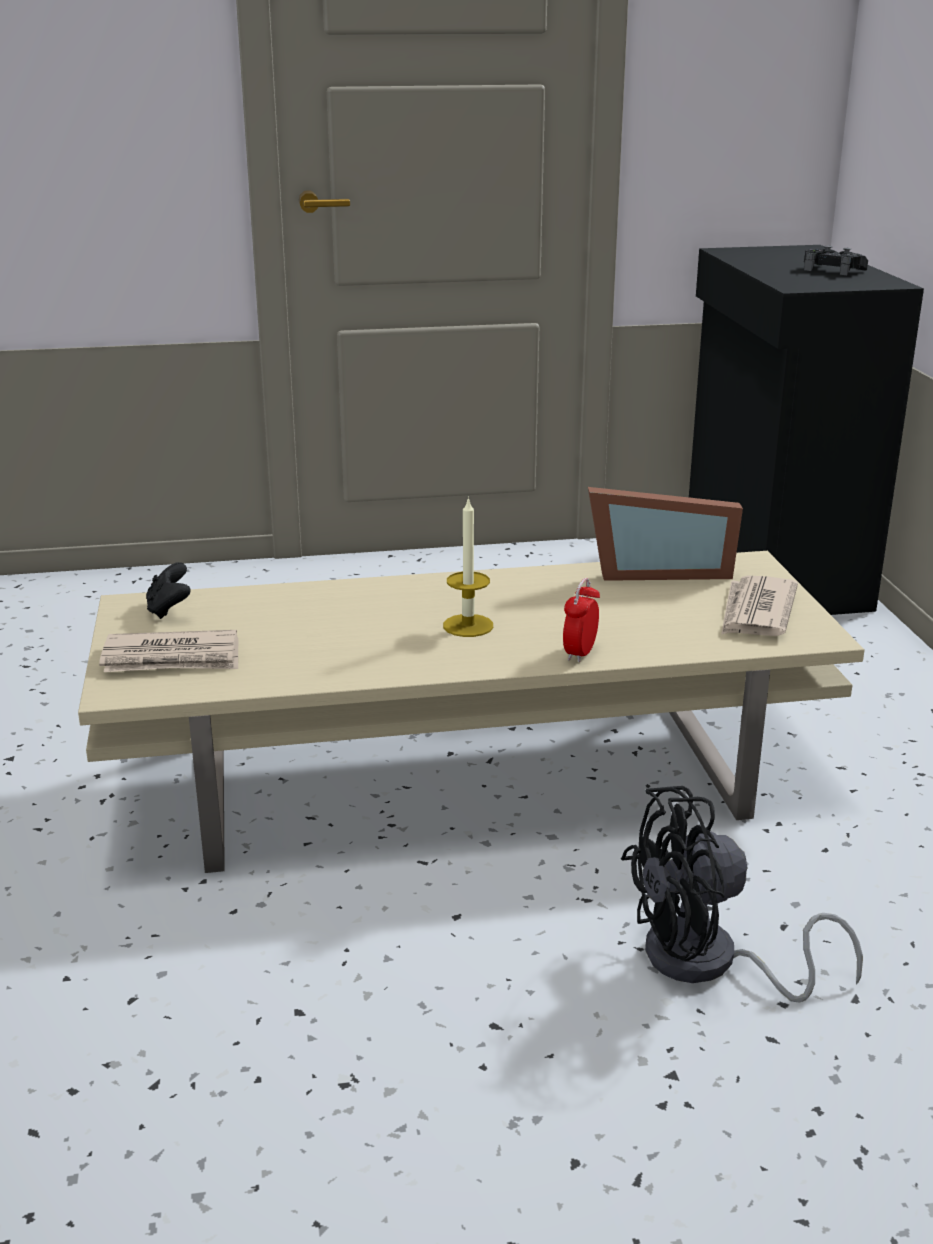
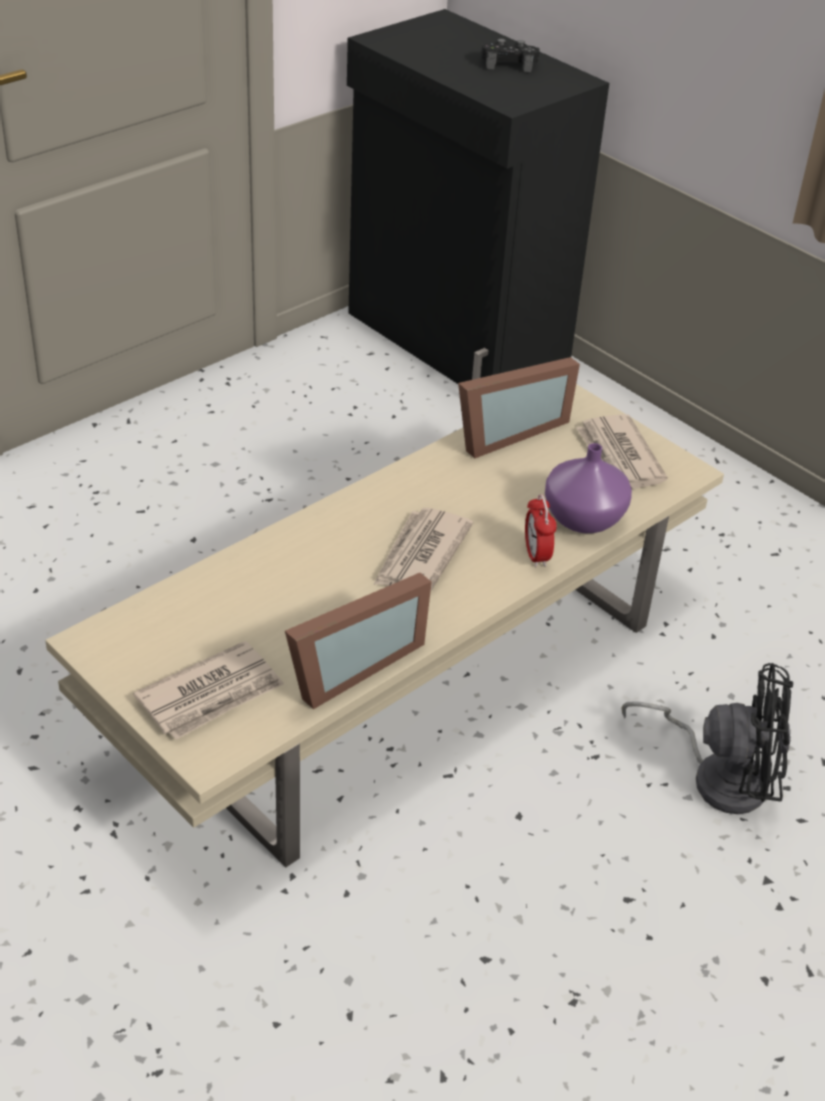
camera: 35 degrees left, 15 degrees up
(169, 610) = (138, 634): black game controller -> none
(306, 673) = (348, 666): none -> picture frame
(468, 625) = (420, 555): candle -> newspaper
(663, 642) = (585, 519): none -> purple vase
(709, 964) = (719, 775): black fan -> black fan turned 120 degrees counterclockwise

